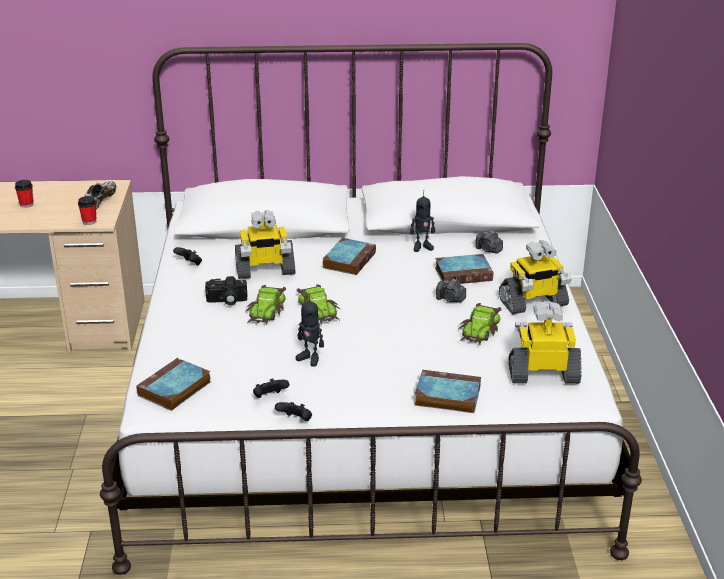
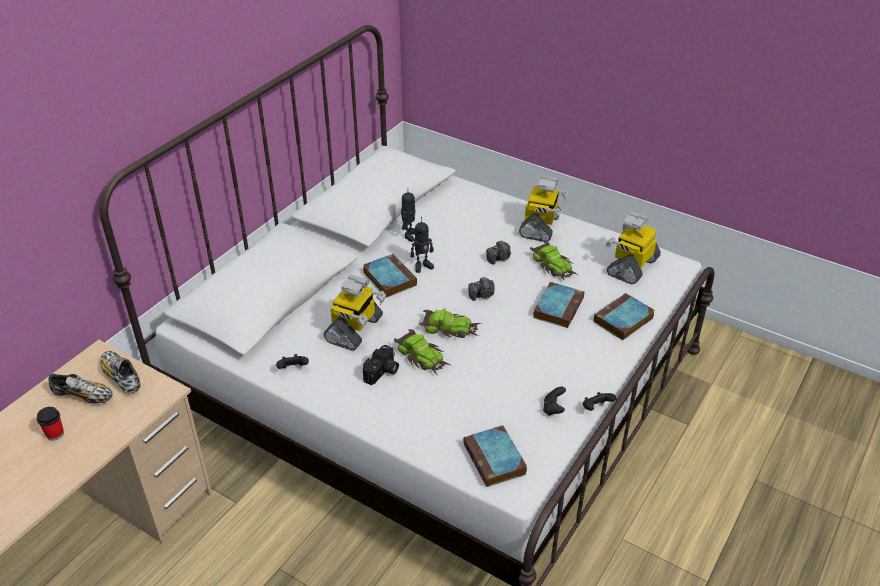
camera: 55 degrees left, 10 degrees up
(70, 198) = (83, 396): none -> shoe
(89, 221) = (156, 400): cup -> none
(310, 358) = (517, 364): toy robot -> toy robot (422, 266)
(464, 273) = (470, 235): book -> book (558, 307)
(488, 250) = (448, 208): camera -> camera (482, 295)

